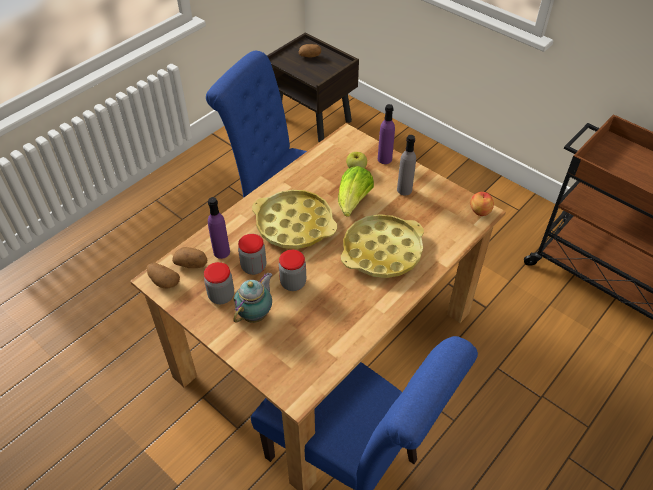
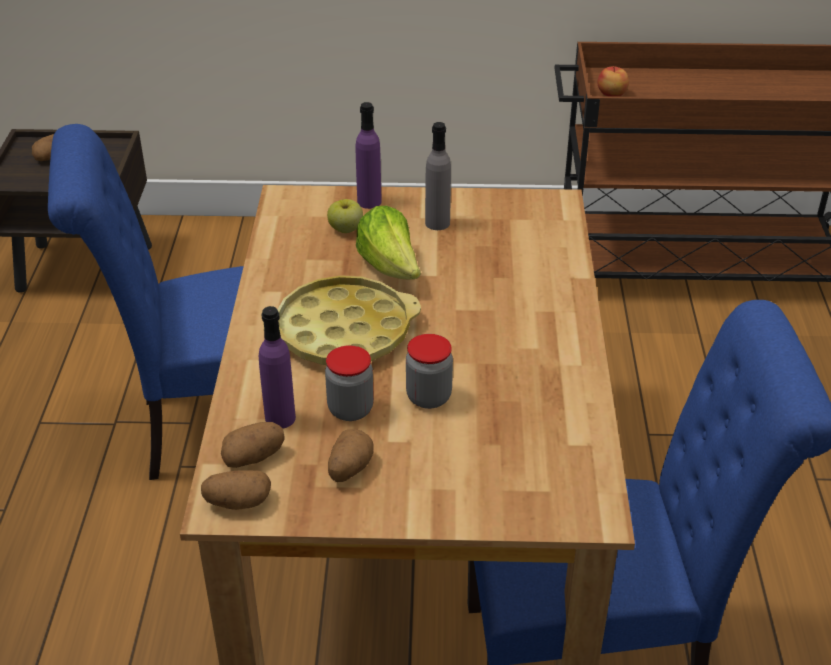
camera: 40 degrees left, 10 degrees down
(221, 296) = (349, 468): jar -> potato
(256, 314) = (425, 460): teapot -> none
(382, 251) = (495, 301): yellow tray -> none
(479, 211) = (553, 203): apple -> apple (611, 94)

